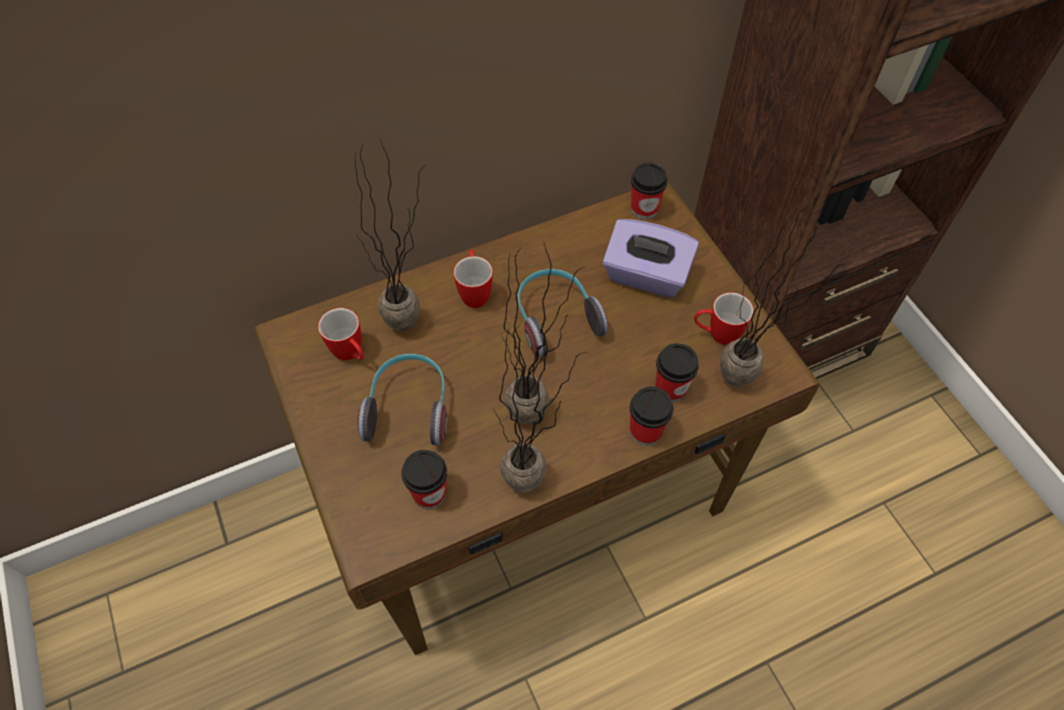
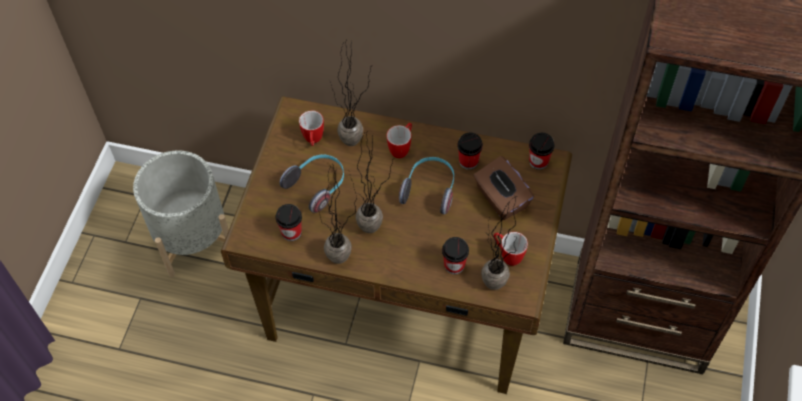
camera: 40 degrees right, 0 degrees up
(215, 601) = (192, 238): none -> grey planter
(645, 276) = (501, 199): purple tissue box -> brown tissue box
(645, 431) = (420, 276): cup -> cup (468, 161)

